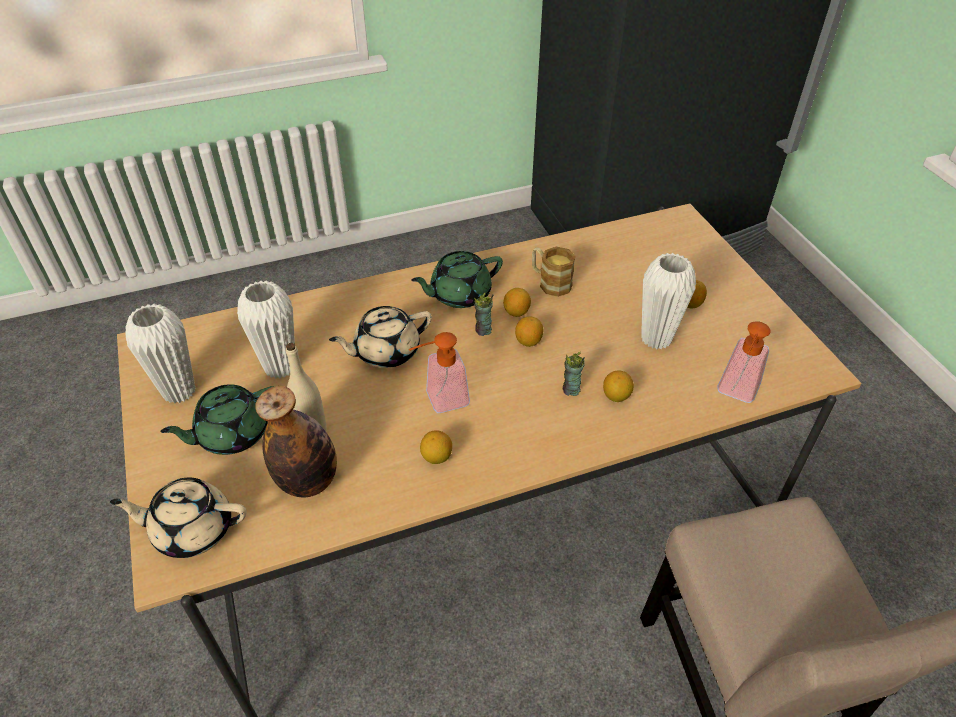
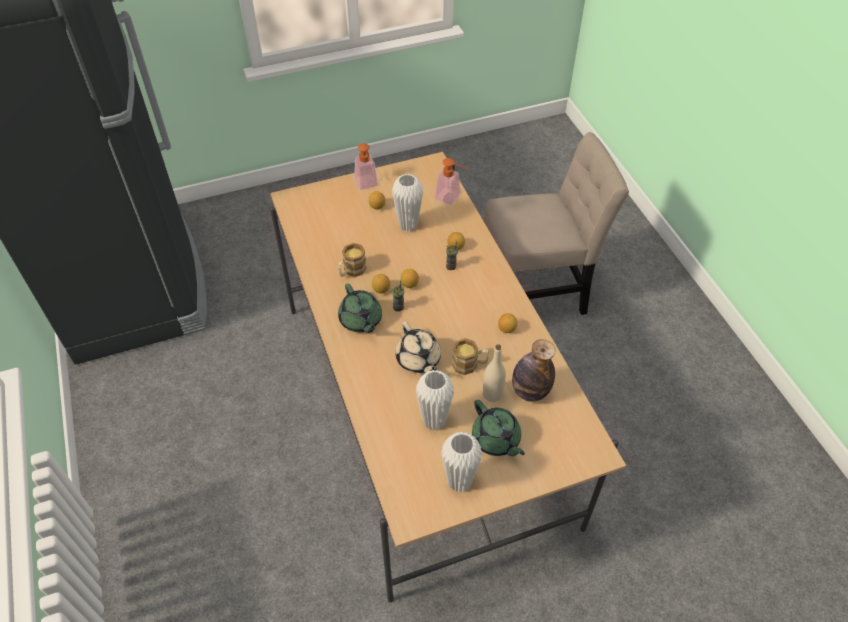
camera: 90 degrees left, 5 degrees up
(192, 529) = (571, 447): beige teapot -> none
(370, 408) = (470, 364): none -> mug
(440, 400) = (462, 329): soap dispenser -> soap dispenser (367, 185)

